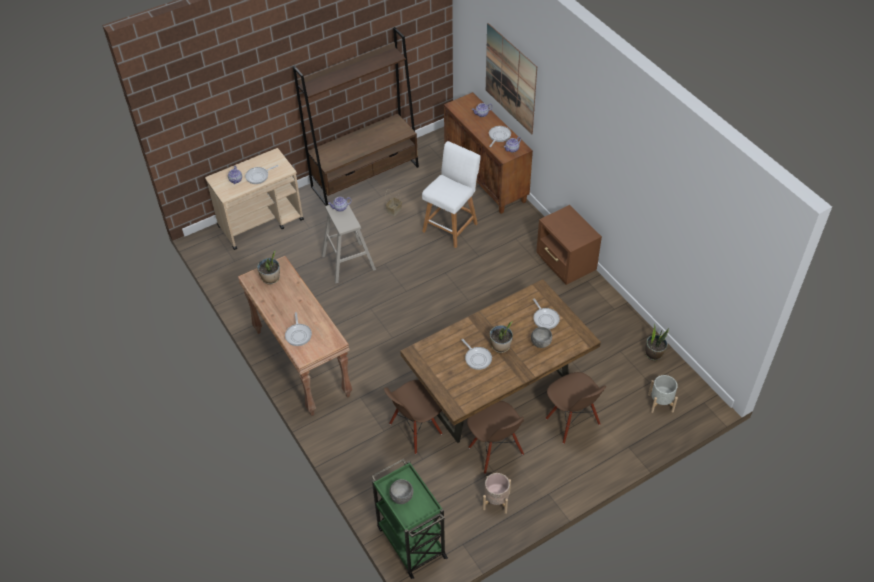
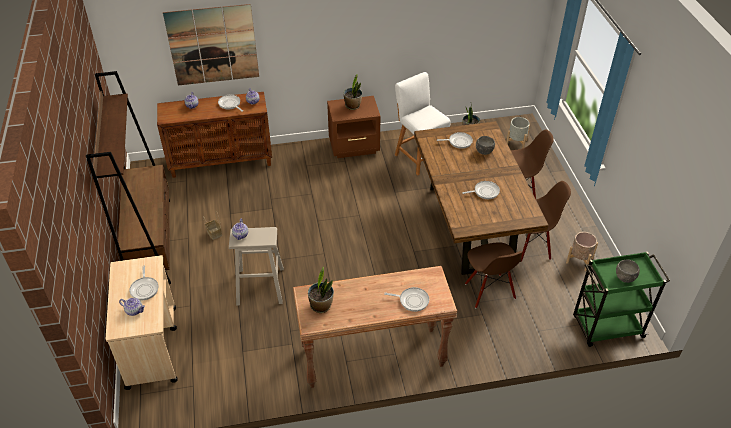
camera: 70 degrees left, 5 degrees down
(451, 226) = (263, 200): white stool -> white stool (419, 156)
(500, 346) = (477, 175): potted plant -> potted plant (353, 106)

